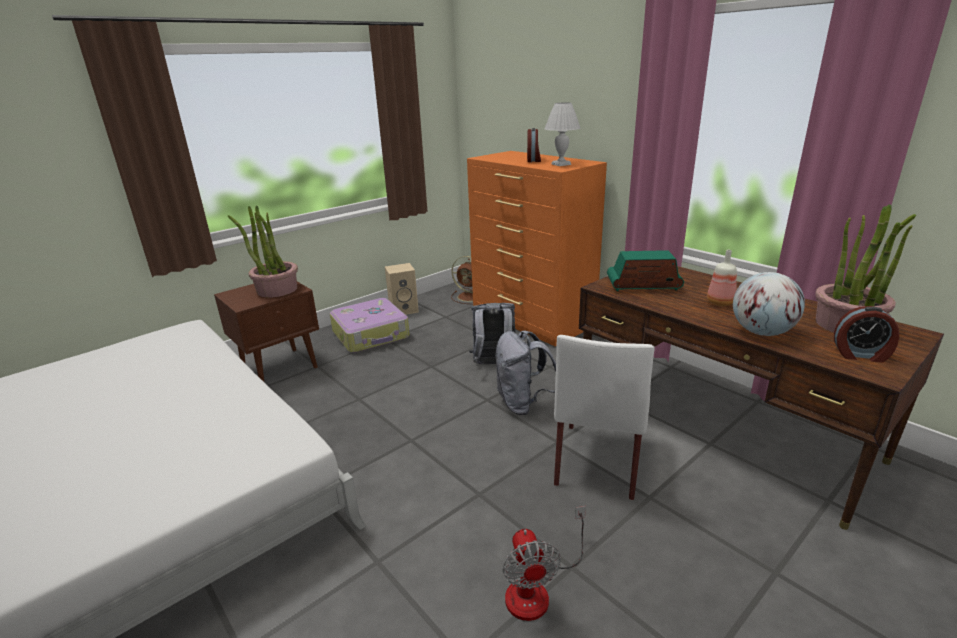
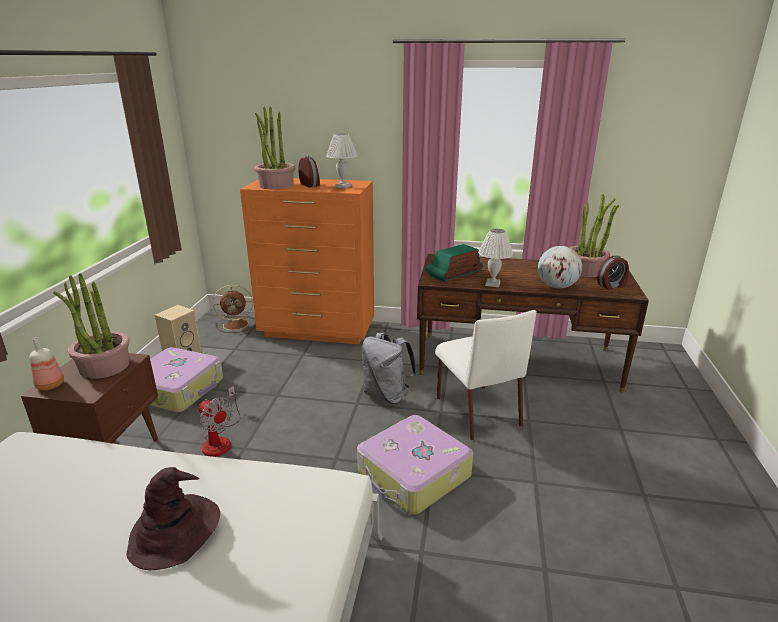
camera: 40 degrees left, 0 degrees up
(166, 421) = (175, 532): none -> brown hat
(457, 488) = (413, 474): none -> suitcase
(494, 365) = (330, 375): grey backpack -> none
(502, 158) = (276, 185): none -> potted plant
(537, 588) = (532, 505): fan -> fan (220, 440)
(673, 307) = (493, 284): none -> white table lamp
(721, 303) = (513, 274): bottle -> bottle (51, 385)

